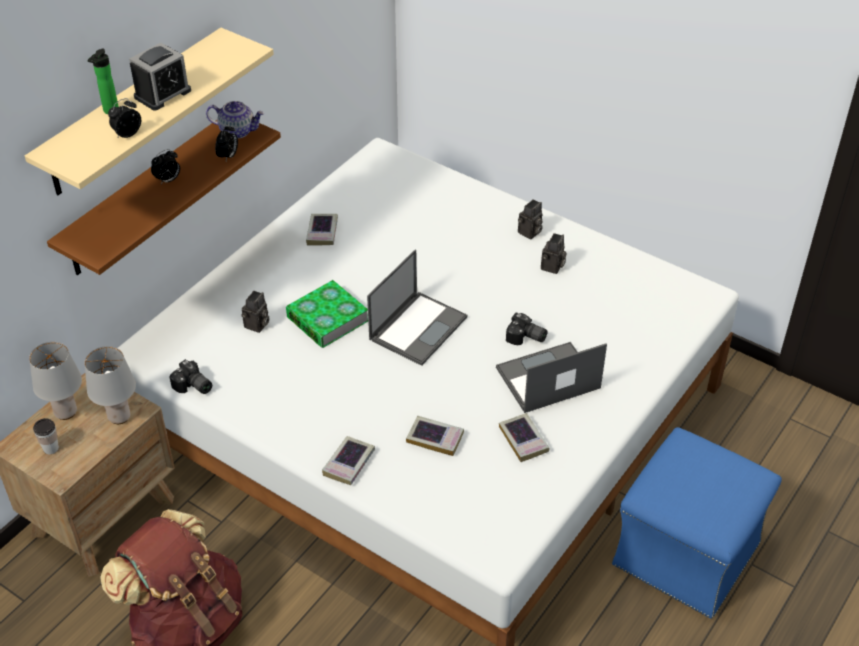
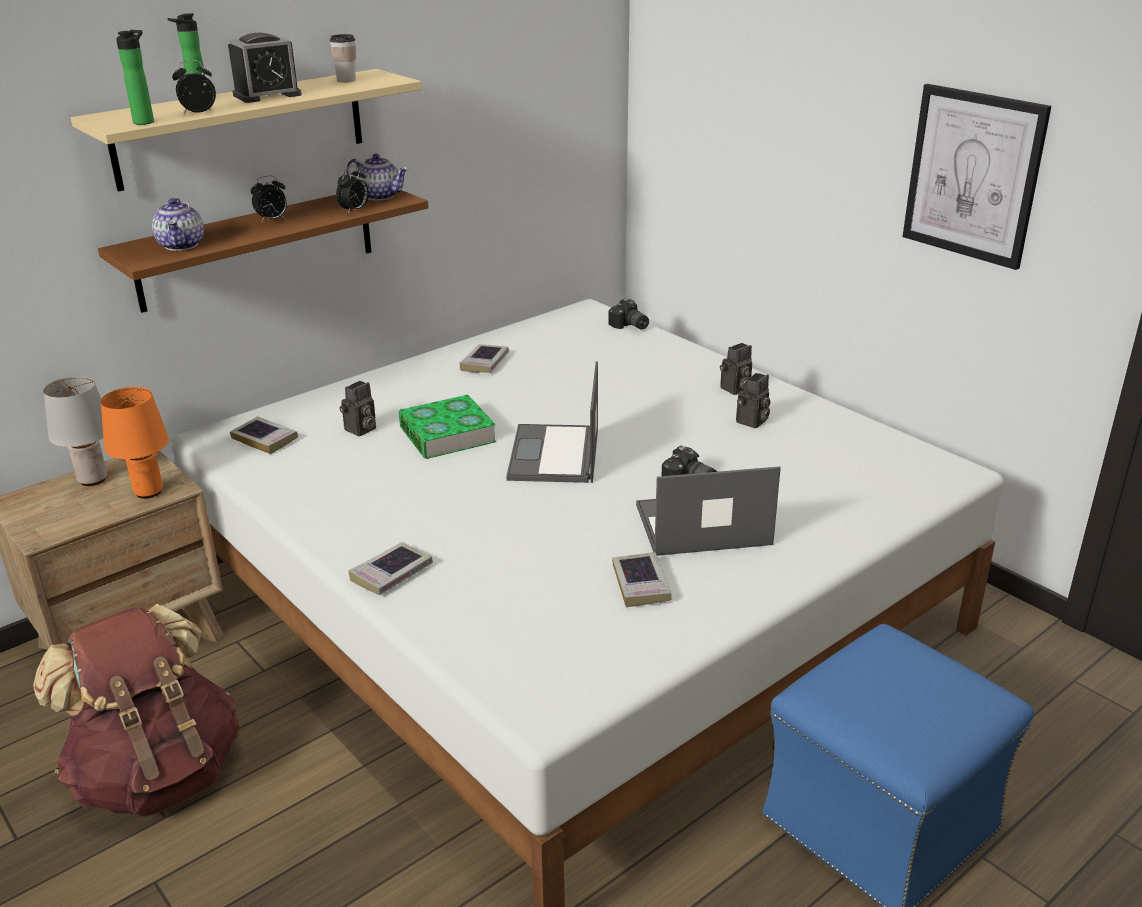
camera: 15 degrees right, 15 degrees down
(51, 448) = (50, 509): cup -> cup (346, 80)
(96, 157) = (145, 121): none -> bottle
(115, 227) = (182, 245): none -> teapot
(120, 417) = (149, 492): grey table lamp -> orange table lamp
(193, 387) = (249, 473): camera -> camera (629, 326)
(418, 327) = (554, 455): laptop -> laptop turned 135 degrees clockwise
(435, 438) = (520, 565): book -> book (265, 439)
(705, 76) = (973, 175): none -> picture

